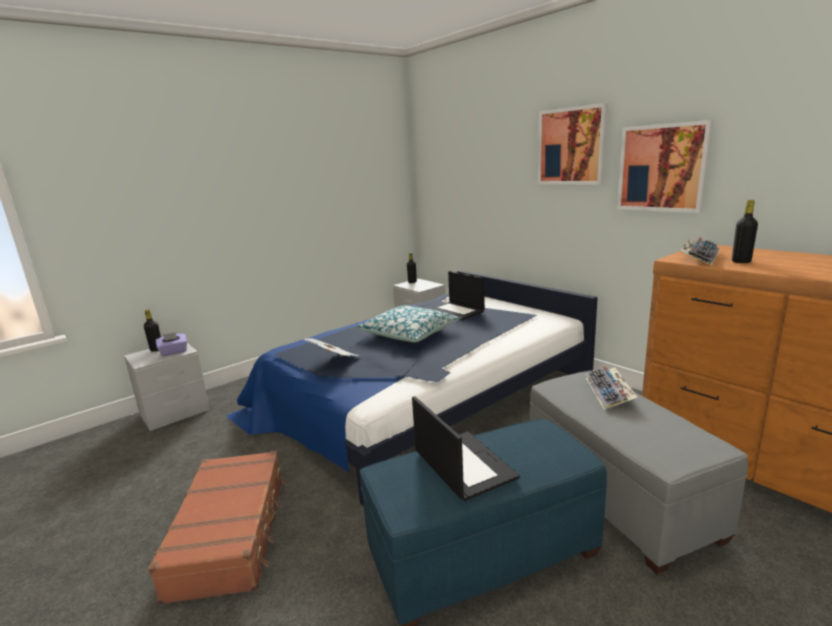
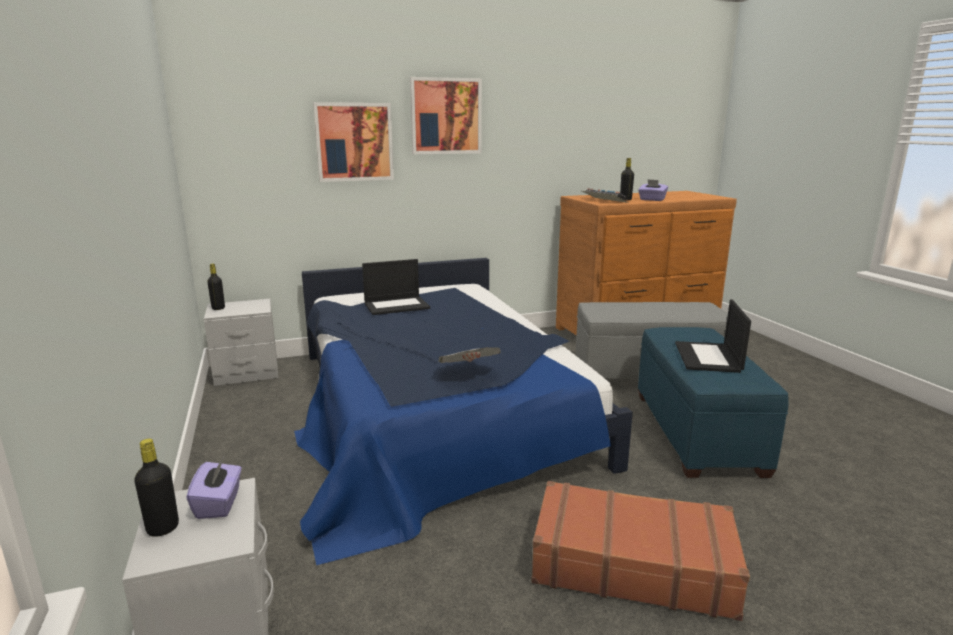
camera: 70 degrees left, 0 degrees up
(409, 333) = (432, 332): pillow -> none
(463, 464) = (708, 357): laptop -> laptop turned 75 degrees counterclockwise
(610, 393) = (626, 305): keyboard -> none
(662, 168) = (528, 138): picture -> picture (354, 142)
(780, 269) = (652, 200): none -> purple tissue box

